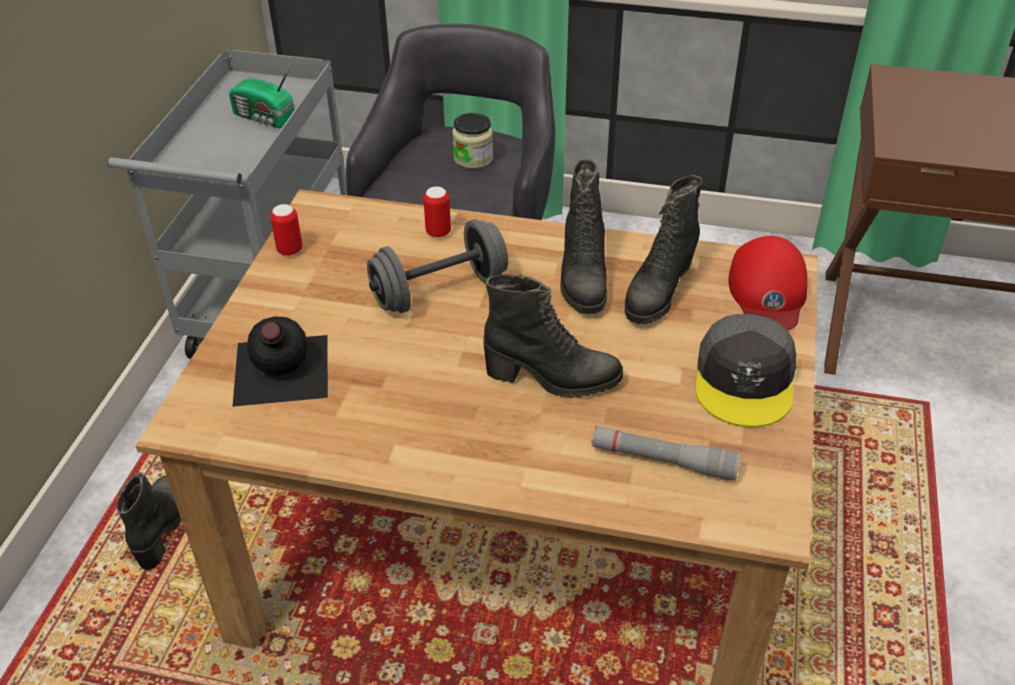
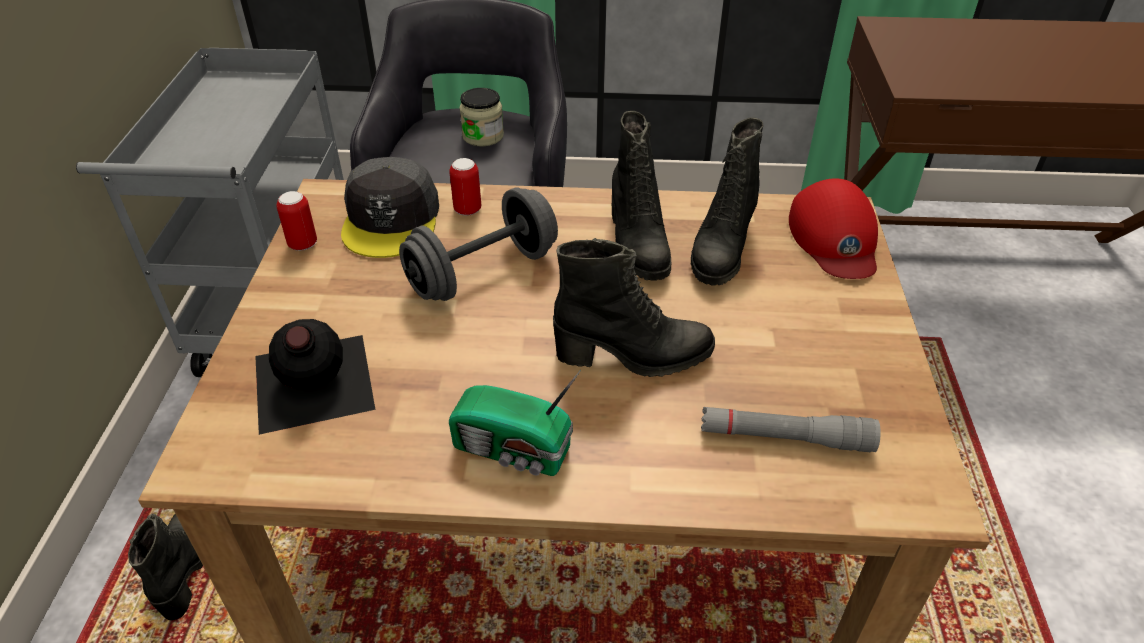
camera: 10 degrees left, 0 degrees up
(265, 118) = (253, 113): radio -> radio (514, 451)
(745, 380) = (843, 334): grey cap -> grey cap (392, 220)

